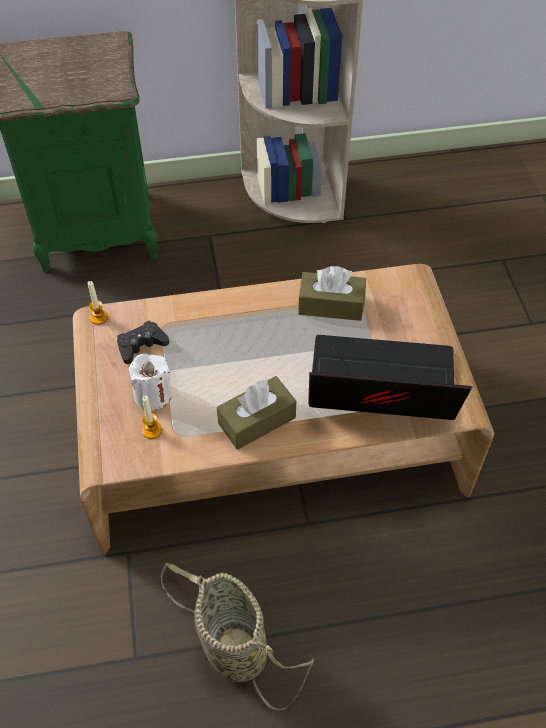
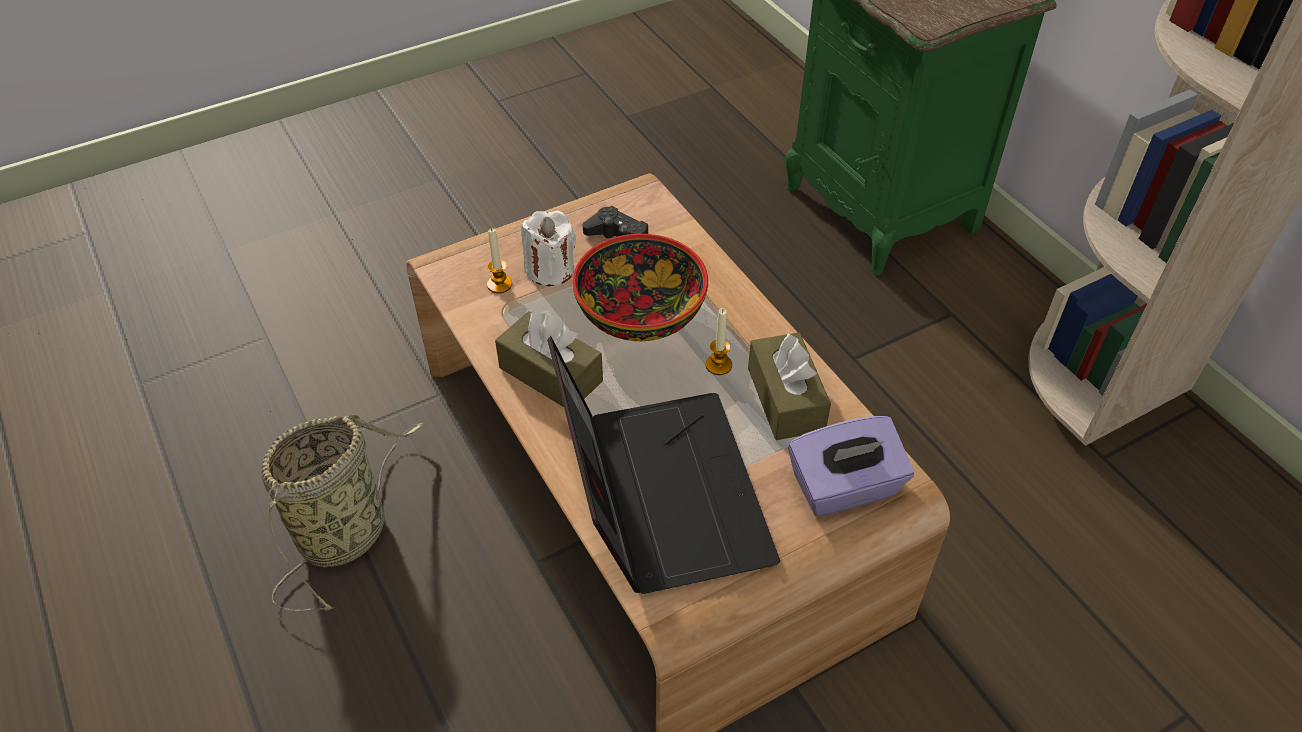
camera: 70 degrees right, 5 degrees down
(99, 317) = (642, 190): candle -> candle (718, 365)
(222, 355) = (639, 313): none -> bowl
(407, 302) = (845, 488): none -> purple tissue box

